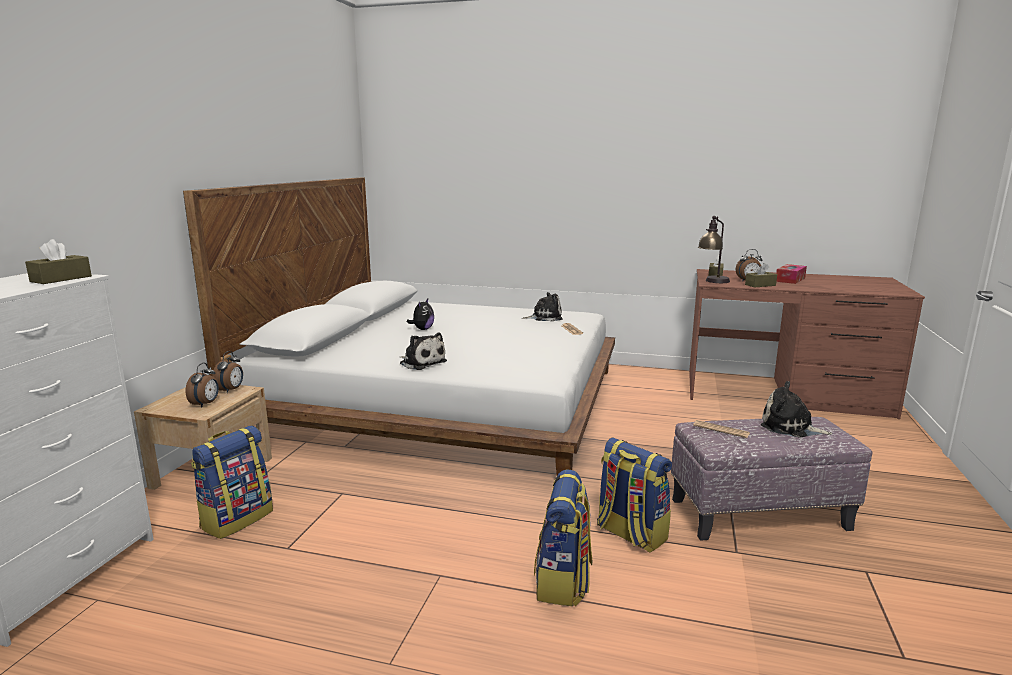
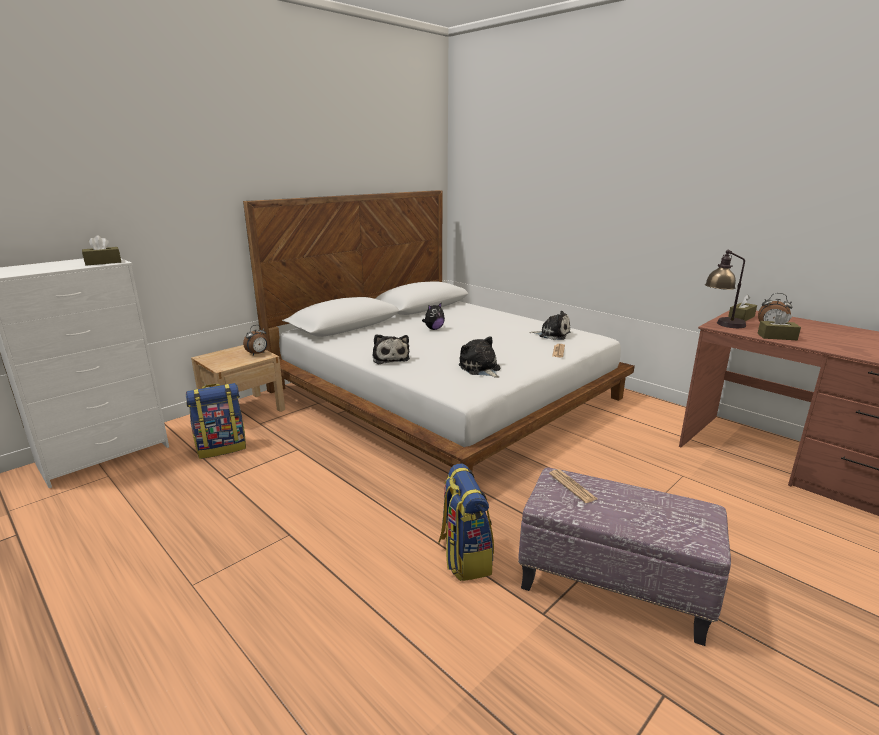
camera: 30 degrees right, 5 degrees up
(206, 404) = (231, 361): alarm clock -> none
(563, 582) = (364, 576): backpack -> none
(790, 279) = (834, 335): tissue box -> none
(790, 427) = (655, 506): plush toy -> plush toy (480, 369)

